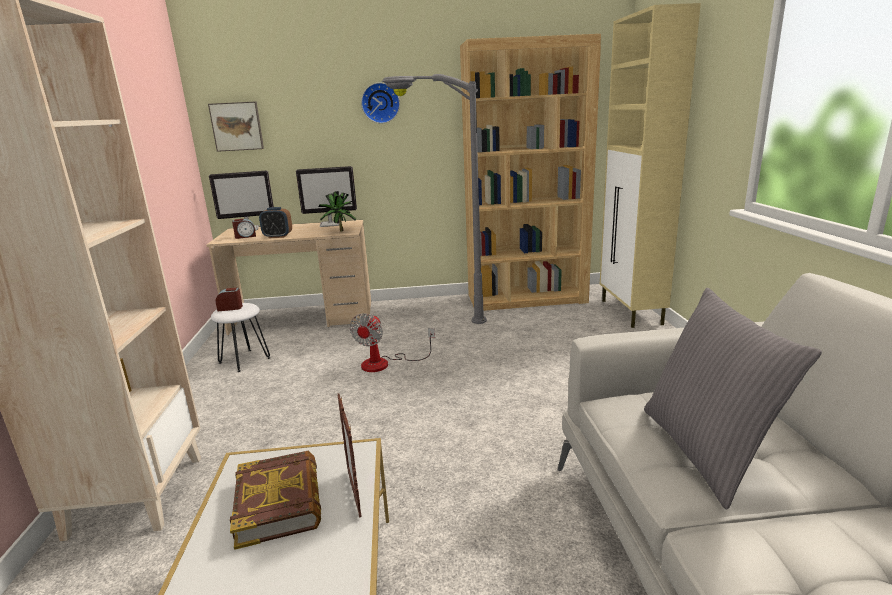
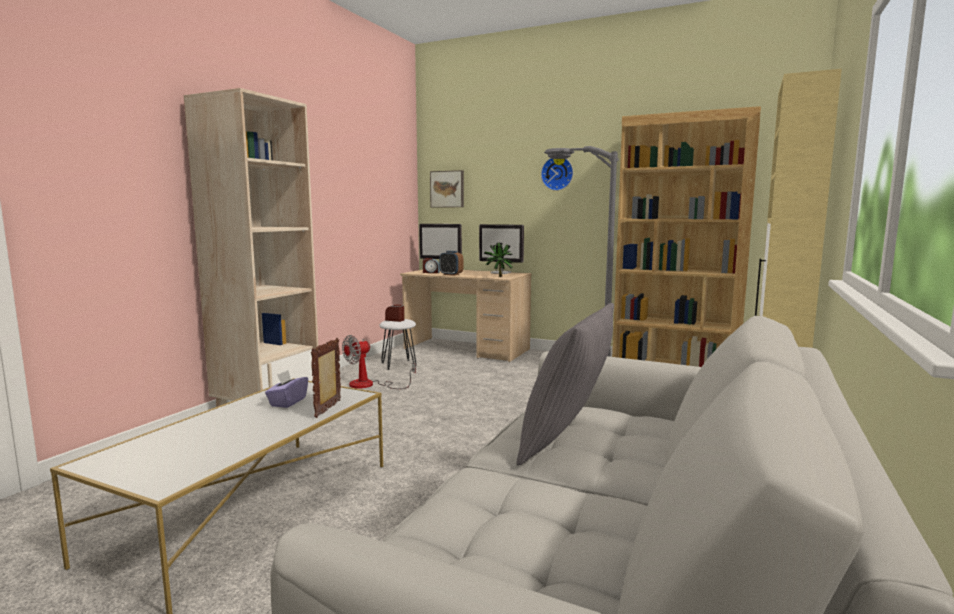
camera: 30 degrees right, 10 degrees down
(279, 503) = (287, 402): book -> purple tissue box
(385, 363) = (490, 387): fan -> fan (370, 385)

